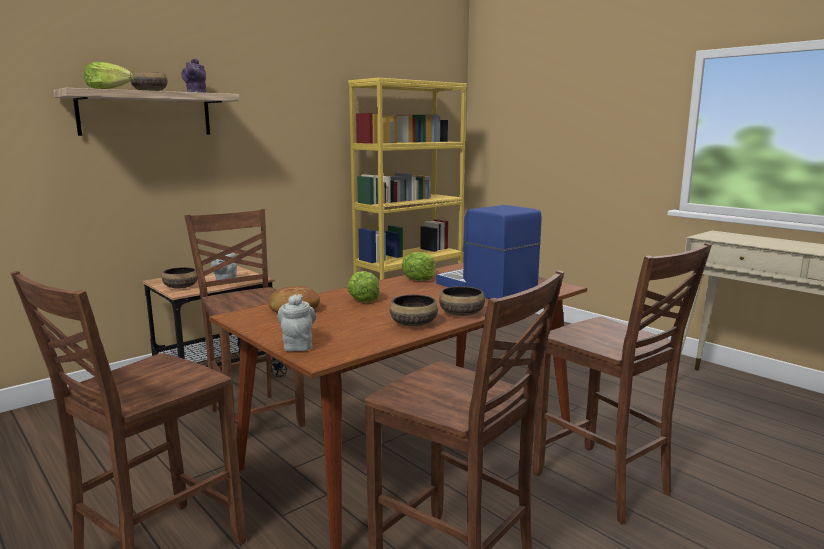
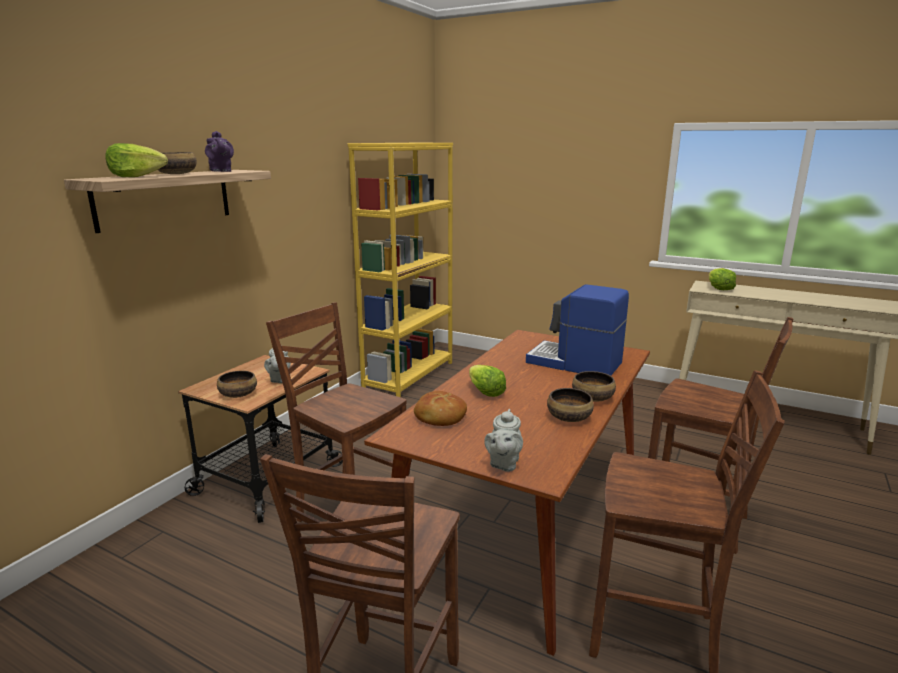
camera: 20 degrees left, 5 degrees up
(298, 345) = (503, 464): grey teapot -> grey teapot turned 135 degrees counterclockwise
(420, 278) = (502, 357): lettuce -> lettuce (719, 288)

